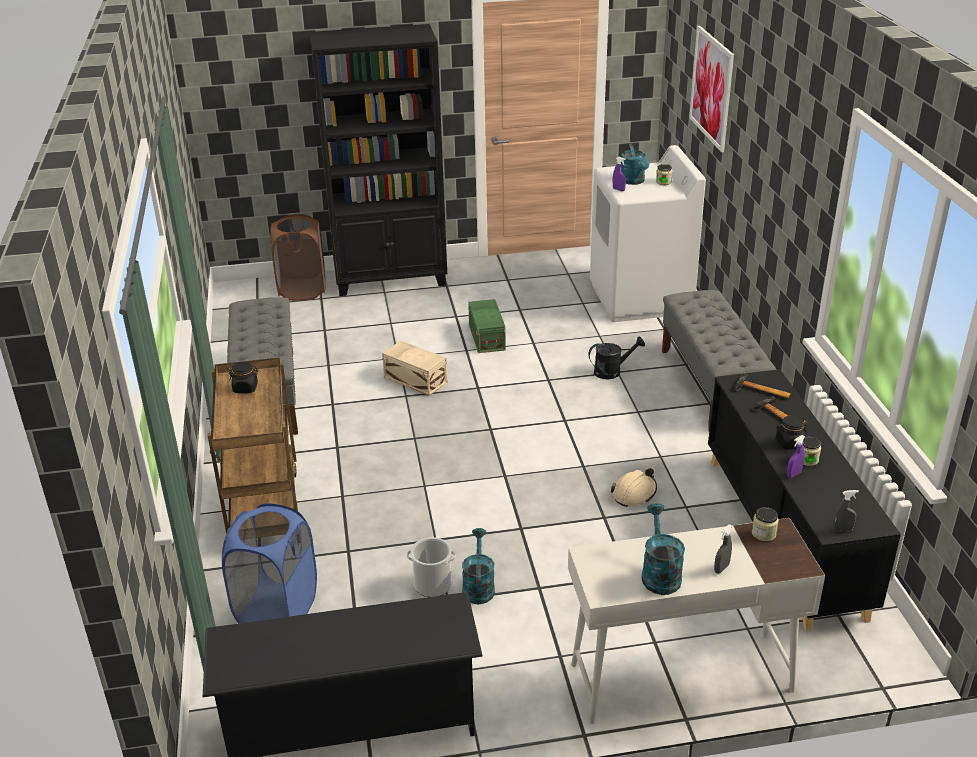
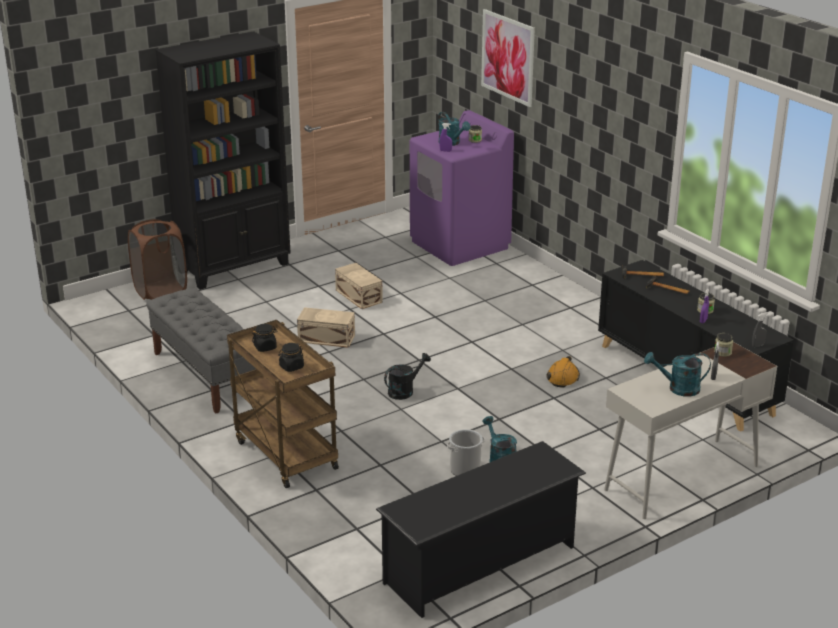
camera: 25 degrees left, 5 degrees down
(277, 610) = (360, 515): blue laundry basket -> none
(487, 337) = (359, 296): green storage box -> beige storage box
(612, 371) = (480, 300): black watering can -> black watering can (404, 391)
(634, 493) = (563, 377): beige hard hat -> orange hard hat
(640, 298) = (460, 245): white washing machine -> purple washing machine
(659, 573) = (678, 389): turquoise watering can -> turquoise watering can turned 60 degrees counterclockwise
(711, 387) = (563, 296): grey bench -> none
(789, 443) = (685, 303): black jar -> black jar (291, 367)

